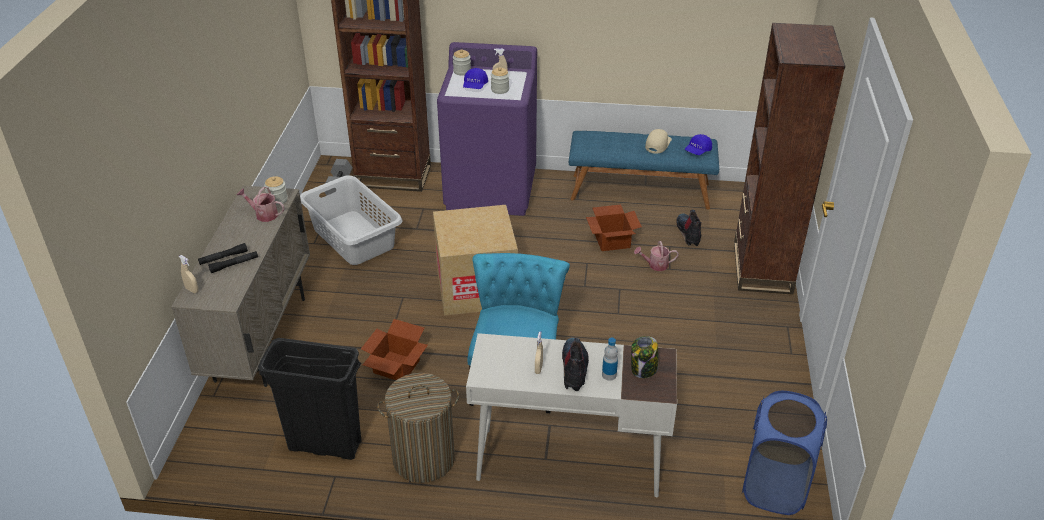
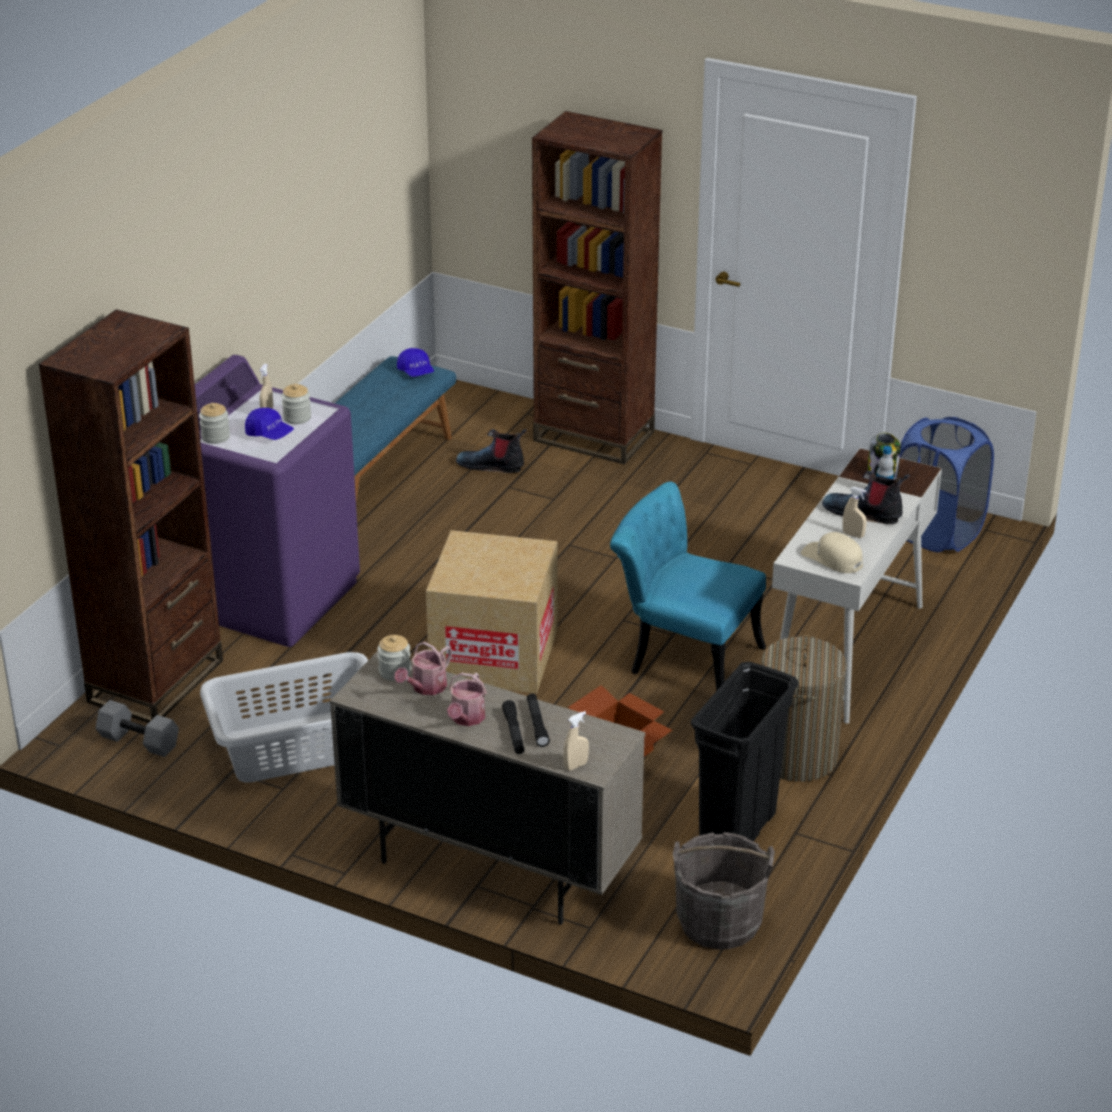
camera: 70 degrees left, 5 degrees down
(228, 456) = (719, 922): none -> grey bucket
(612, 240) = (465, 525): cardboard box -> none
(655, 265) = (539, 507): watering can -> watering can (466, 719)
(657, 144) = (377, 395): beige cap -> beige cap (833, 558)

